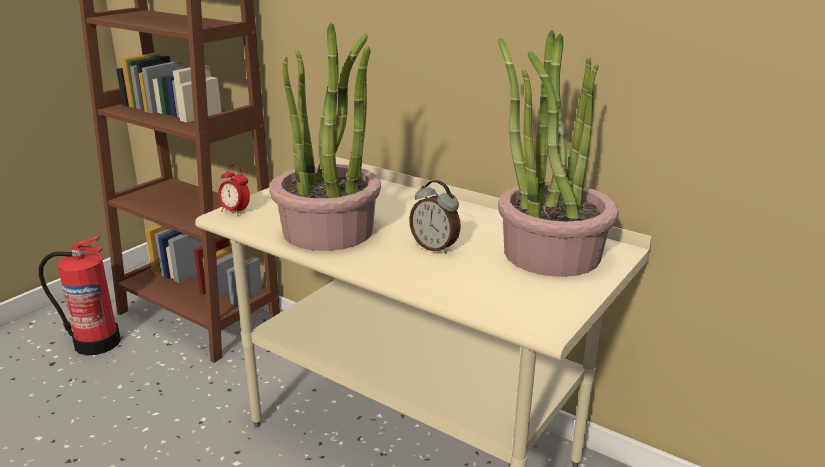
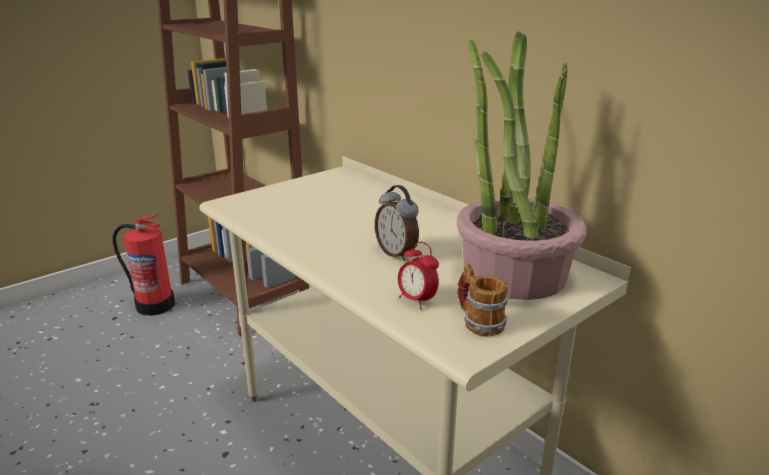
camera: 15 degrees right, 0 degrees up
(235, 212) = (236, 201): alarm clock -> alarm clock (417, 300)
(329, 231) = (306, 227): potted plant -> none
(544, 299) = (478, 321): none -> mug

